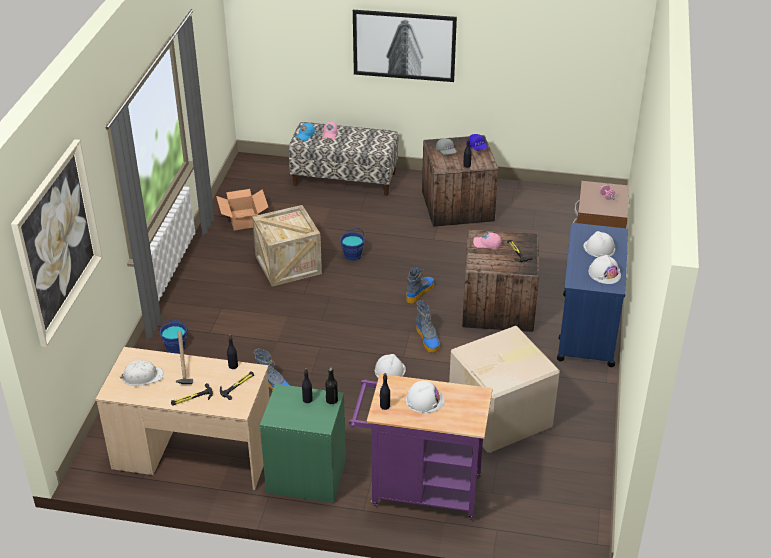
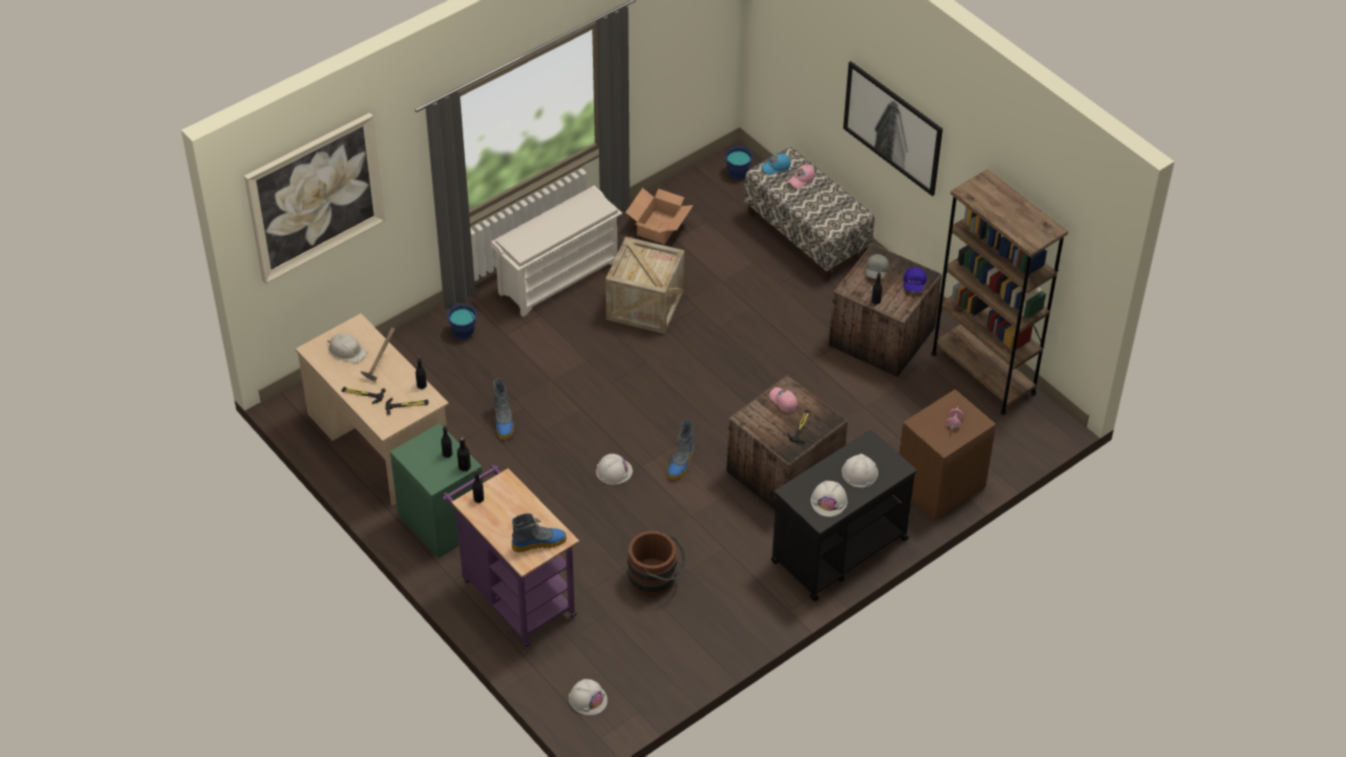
camera: 40 degrees right, 10 degrees up
(207, 279) = (559, 277): none -> white shoe rack
(352, 255) = (715, 330): blue bucket -> blue bucket (738, 172)
(419, 292) = (731, 410): boot -> boot (539, 542)
(424, 400) = (514, 514): white hard hat -> white hard hat (588, 699)
(501, 416) = (657, 578): cardboard box -> brown bucket
(538, 194) = (983, 373): none -> brown bookcase
(587, 330) = (838, 550): blue cart -> black cart

